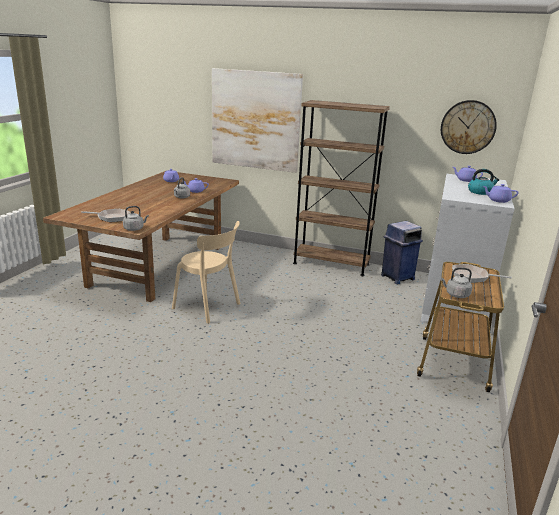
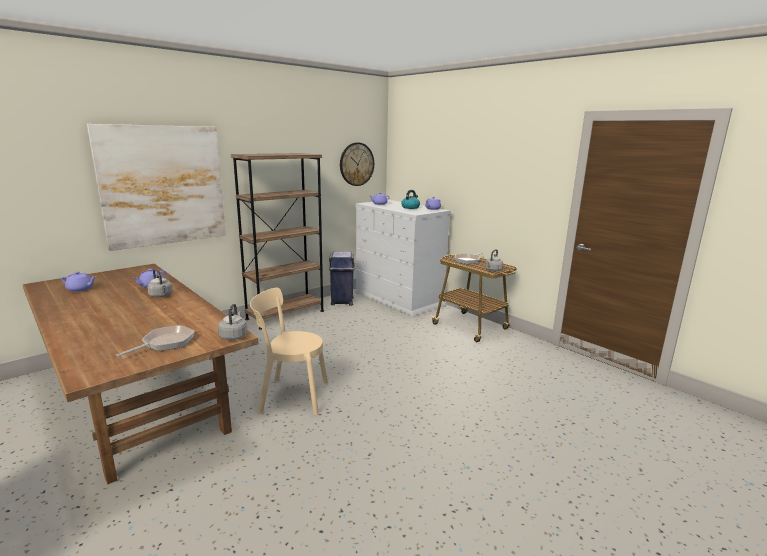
camera: 60 degrees left, 5 degrees down
(209, 307) = (290, 396): beige chair -> beige chair turned 150 degrees counterclockwise

